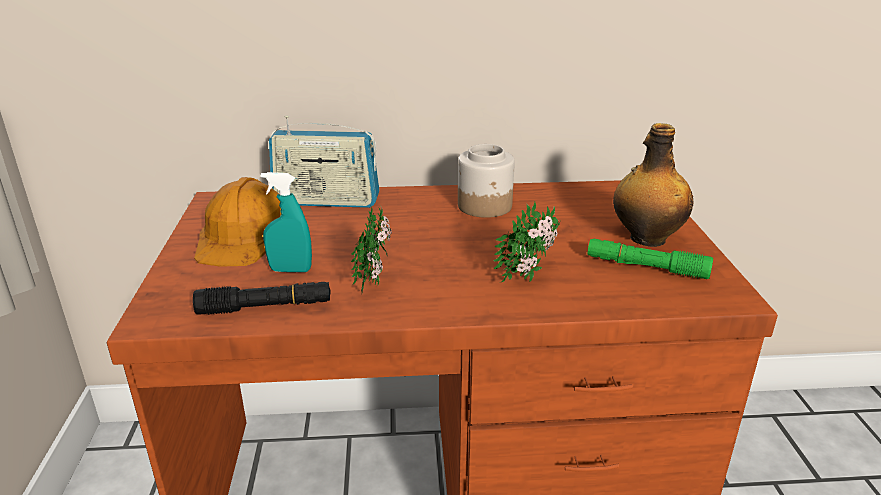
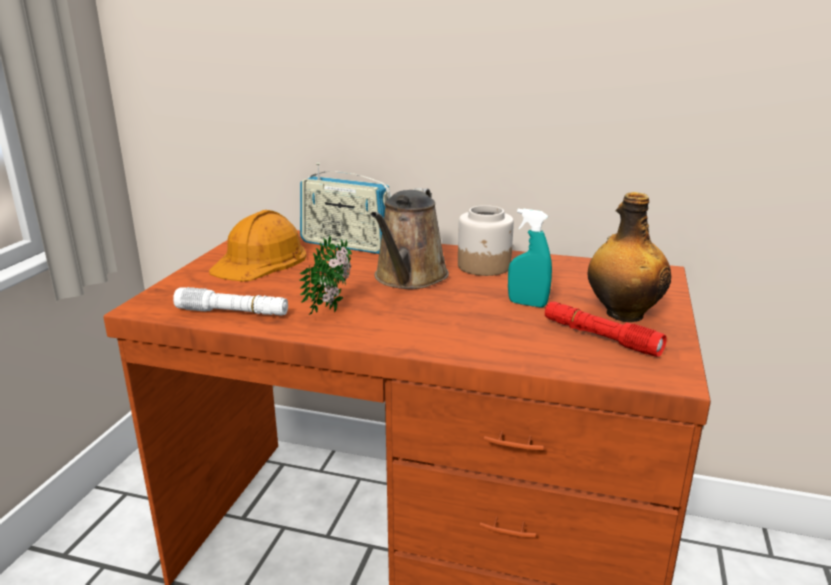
camera: 20 degrees right, 5 degrees down
(265, 307) = (232, 312): black flashlight -> white flashlight
(290, 270) = (274, 290): turquoise spray bottle -> turquoise spray bottle (527, 304)
(422, 232) = (409, 278): none -> brown watering can
(531, 275) = (478, 326): potted plant -> none
(646, 267) = (600, 337): green flashlight -> red flashlight

